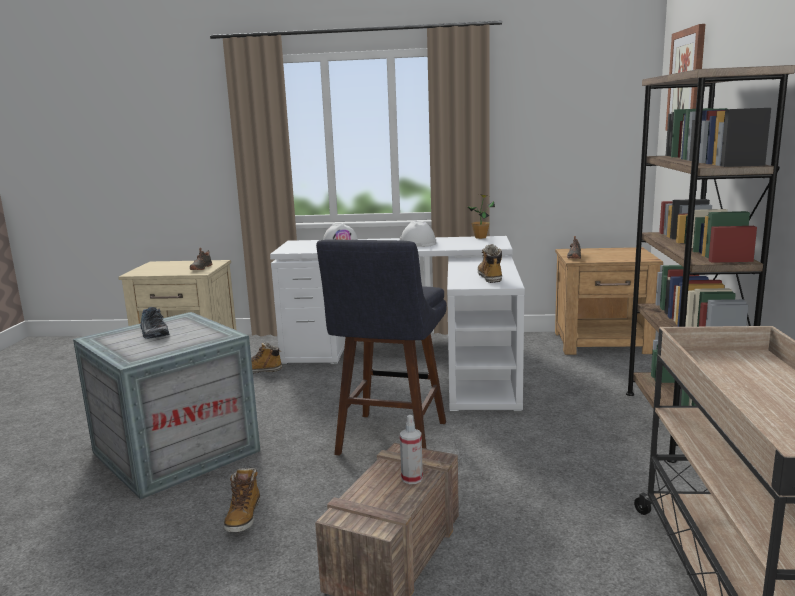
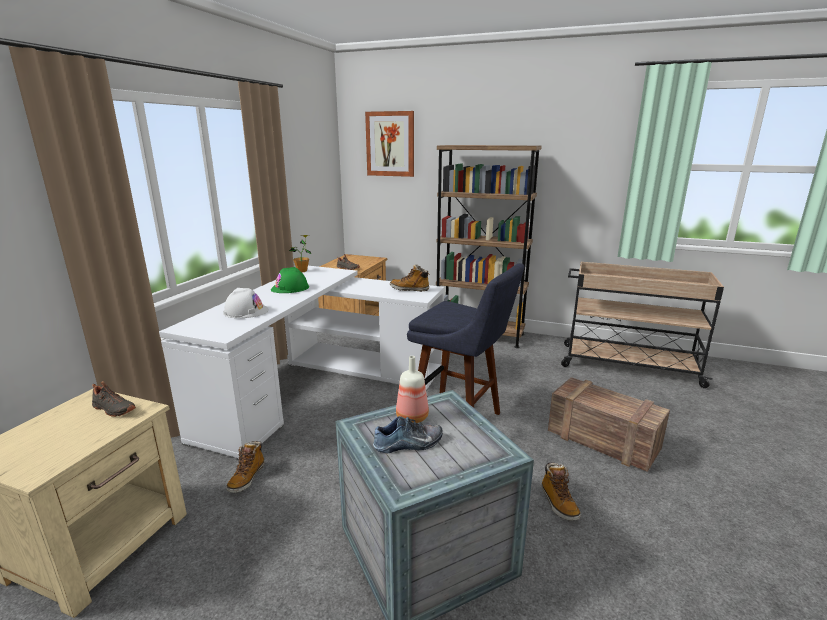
camera: 75 degrees left, 5 degrees up
(194, 329) = (413, 417): none -> bottle
(243, 516) = (558, 503): boot -> boot turned 60 degrees clockwise
(412, 478) = (600, 394): spray bottle -> none
(417, 243) = (290, 288): white hard hat -> green hard hat

